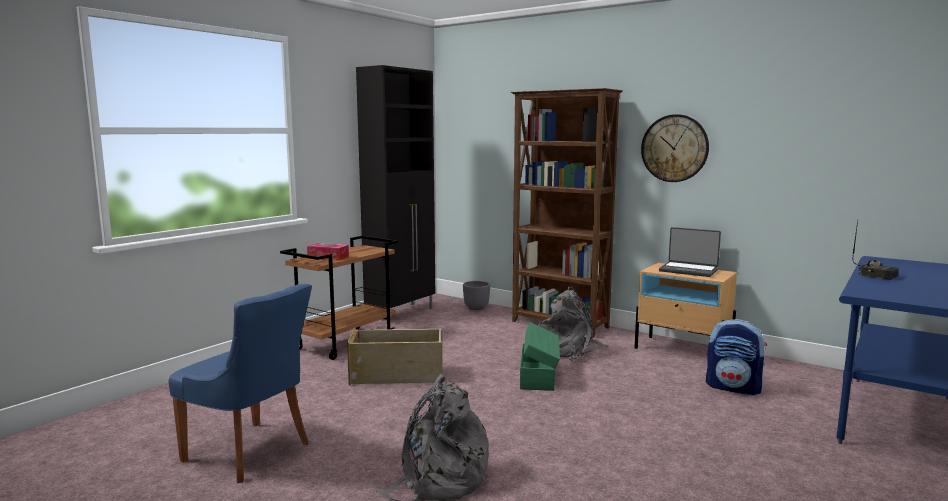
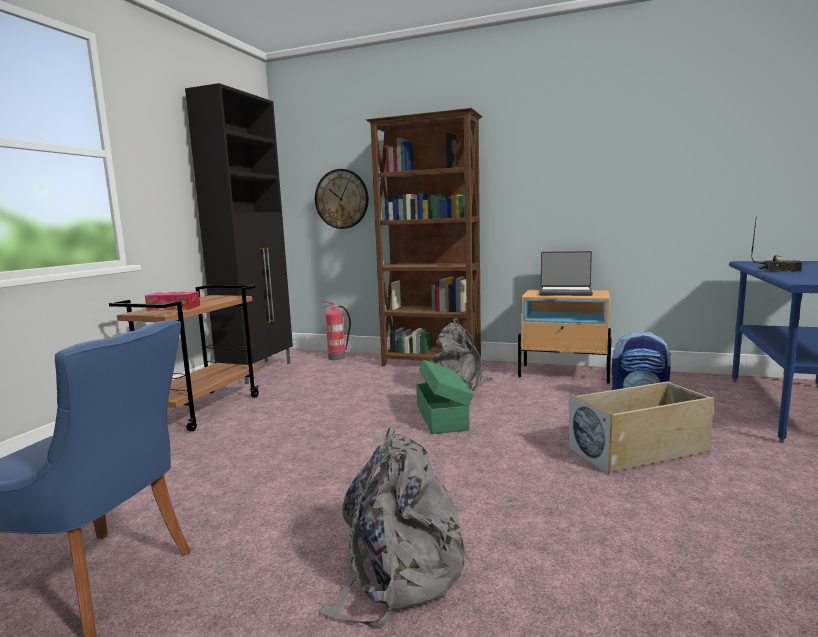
camera: 15 degrees left, 0 degrees up
(398, 375) = (282, 438): beige storage box -> beige storage box (639, 450)
(476, 308) = (338, 357): grey planter -> fire extinguisher
(674, 148) = (538, 172): wall clock -> wall clock (342, 199)

